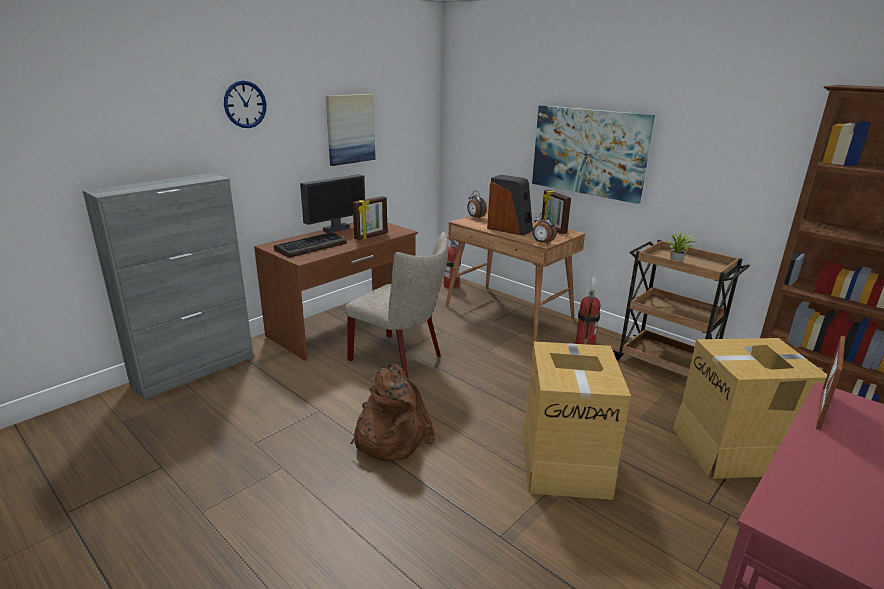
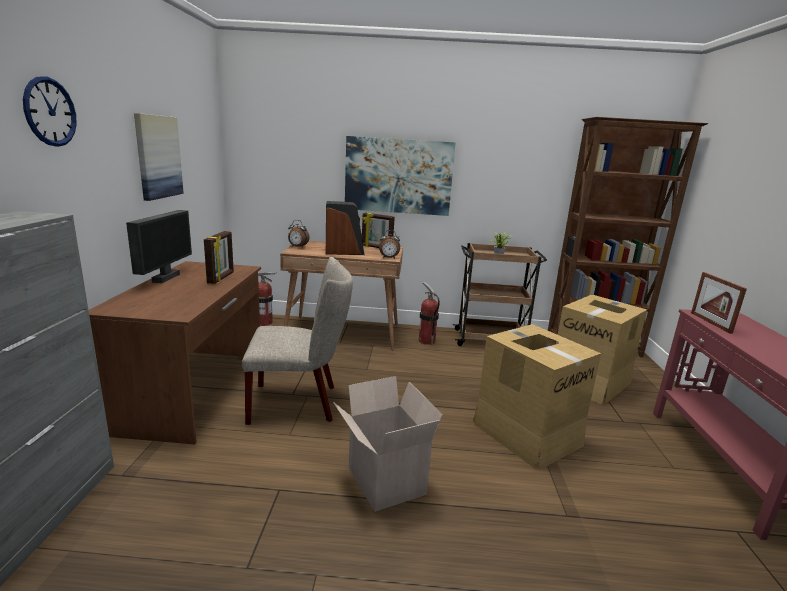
camera: 40 degrees left, 5 degrees down
(311, 246) = (166, 299): keyboard -> none
(389, 437) = (383, 481): brown backpack -> cardboard box

